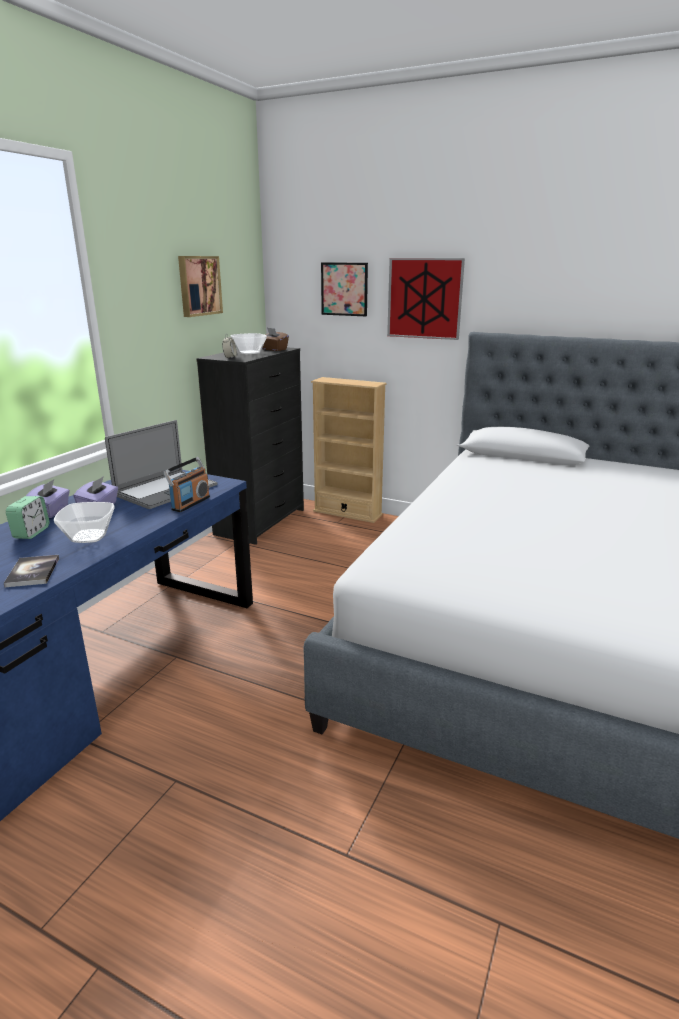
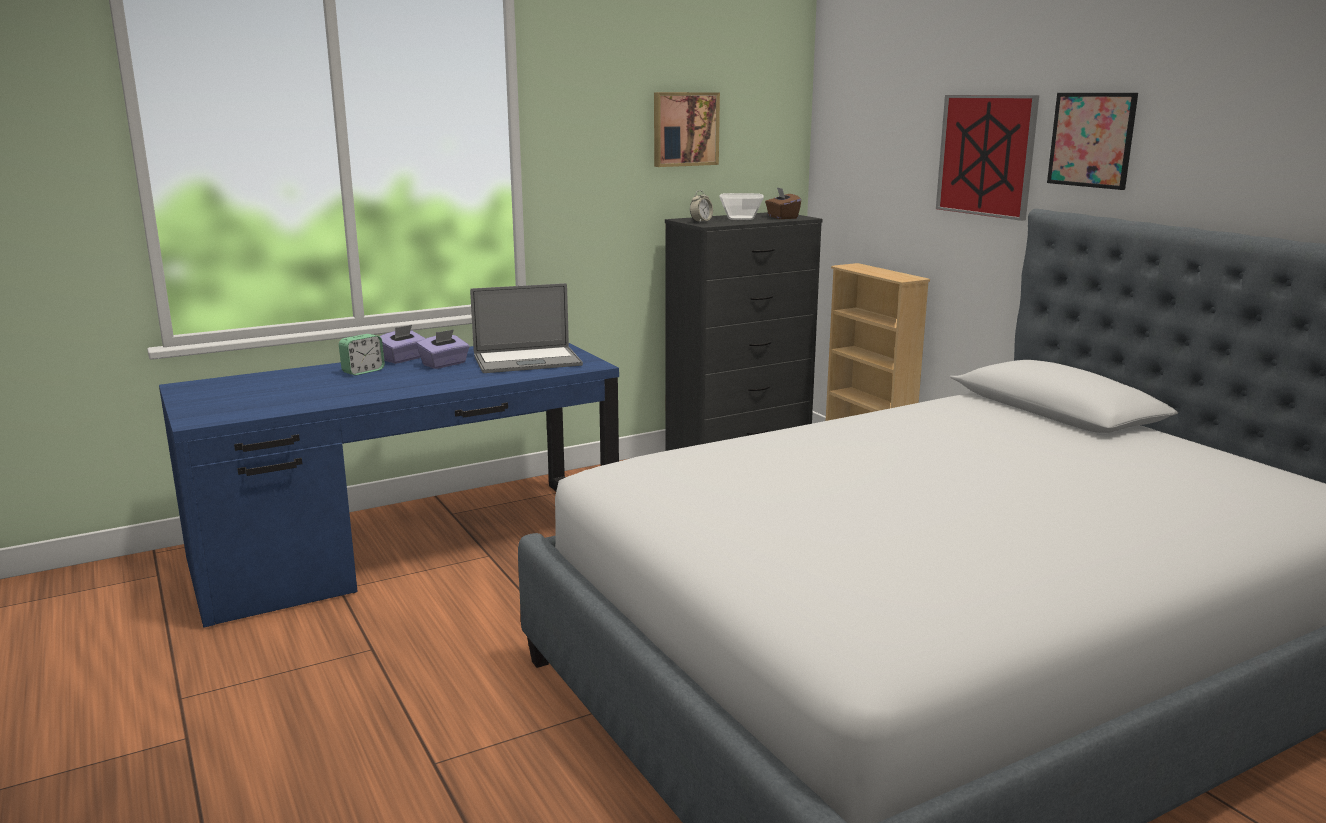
camera: 35 degrees right, 5 degrees down
(33, 572) = (318, 398): book -> none
(88, 537) = (397, 383): bowl -> none
(190, 503) = (527, 376): radio -> none
(344, 289) = (893, 139): picture -> picture (1091, 140)

